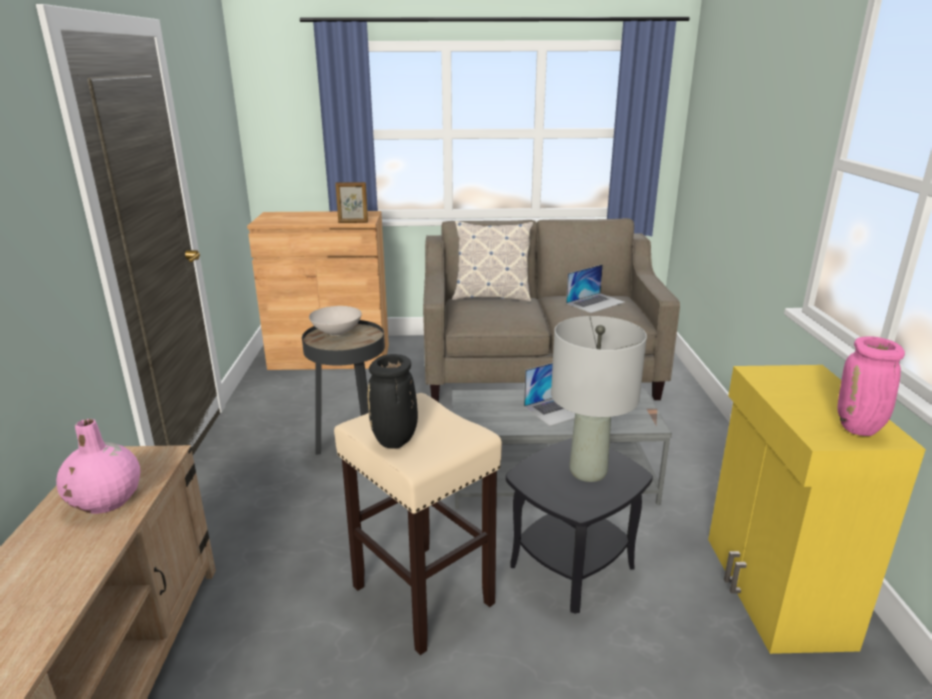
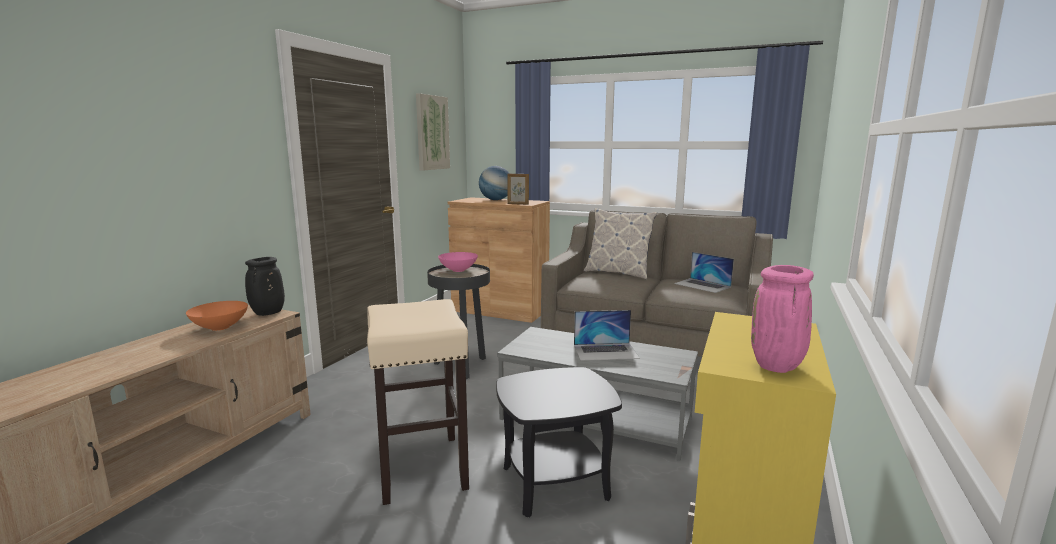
camera: 25 degrees right, 10 degrees down
(106, 501) = (220, 328): pink vase -> orange bowl
(211, 128) = (432, 133): none -> picture
(309, 215) = (495, 200): none -> globe
(336, 332) = (458, 270): white bowl -> pink bowl
(395, 441) = (390, 318): black vase -> black vase (267, 313)
(588, 471) = (567, 390): grey table lamp -> none
(595, 302) = (702, 285): laptop -> laptop turned 60 degrees clockwise

